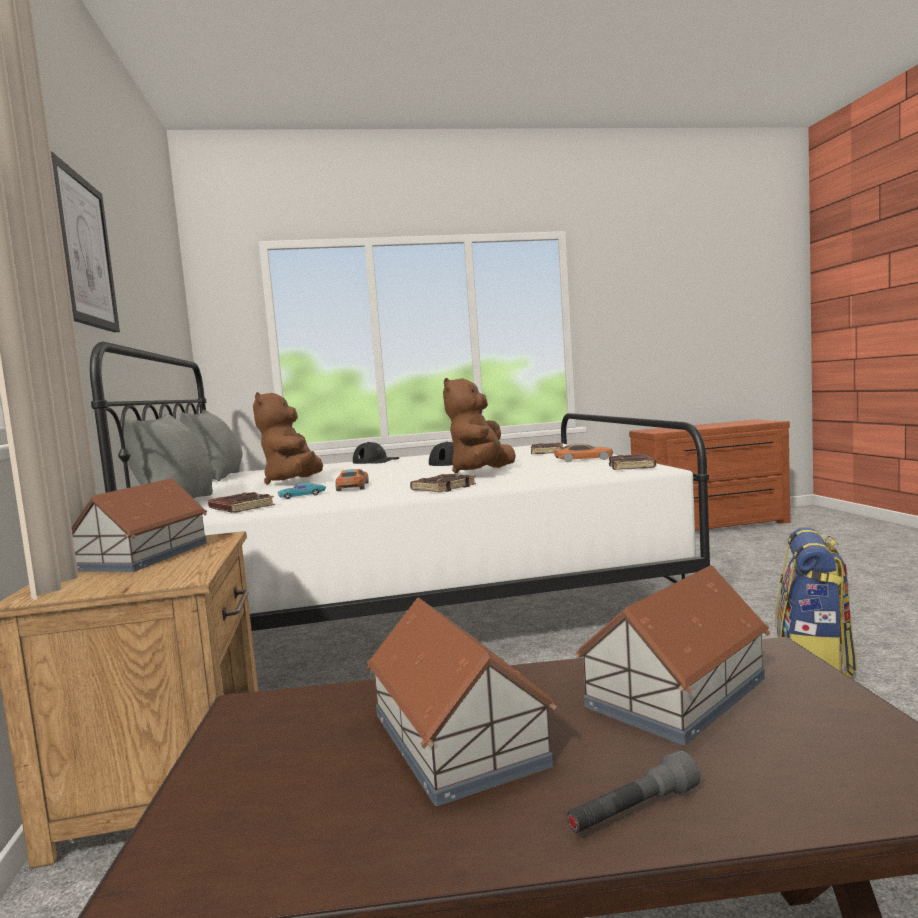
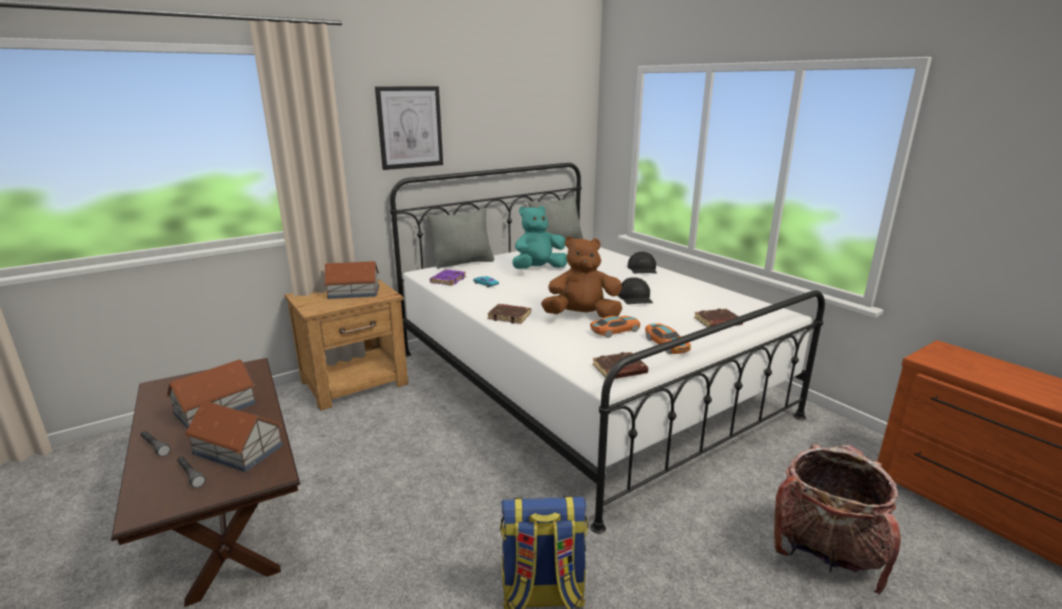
camera: 65 degrees right, 15 degrees up
(240, 508) = (448, 280): brown book -> purple book
(294, 482) = (538, 269): brown plush toy -> turquoise plush toy
(353, 487) = (517, 290): toy car -> toy car (615, 331)
(752, 565) = (825, 555): none -> backpack
(781, 736) = (190, 475): none -> grey flashlight

